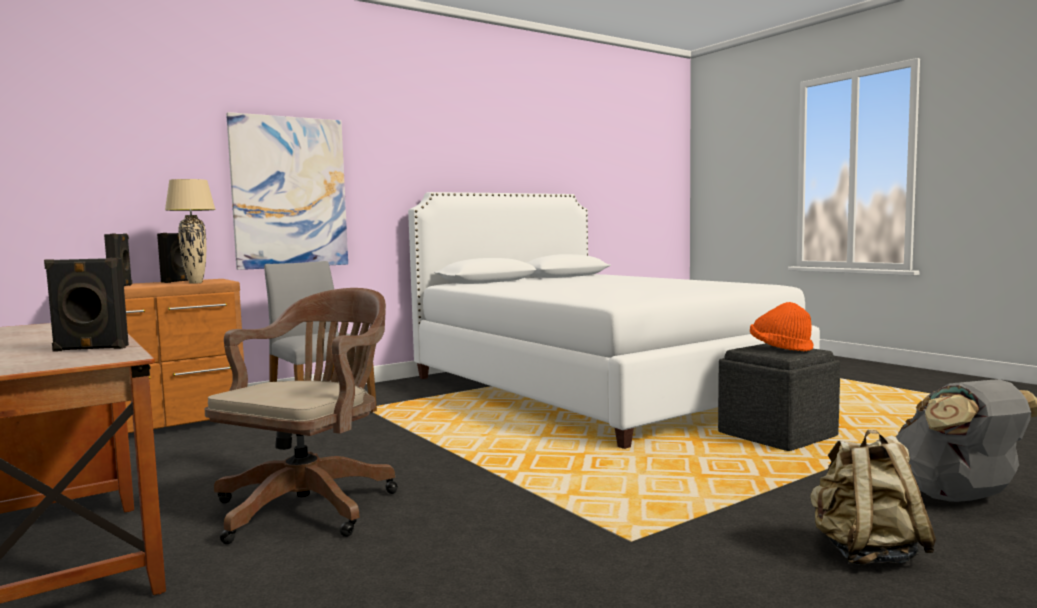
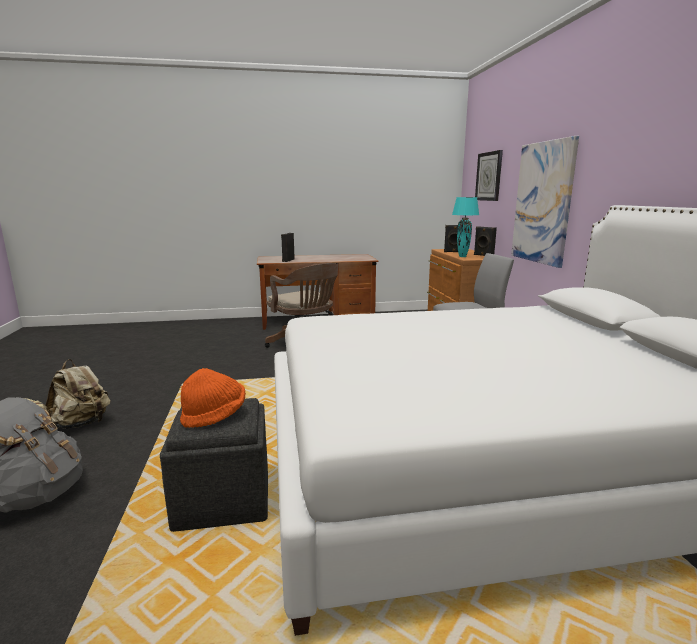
camera: 115 degrees right, 10 degrees up
(107, 147) = (489, 176): none -> wall clock
(196, 283) = (462, 256): beige table lamp -> turquoise table lamp

